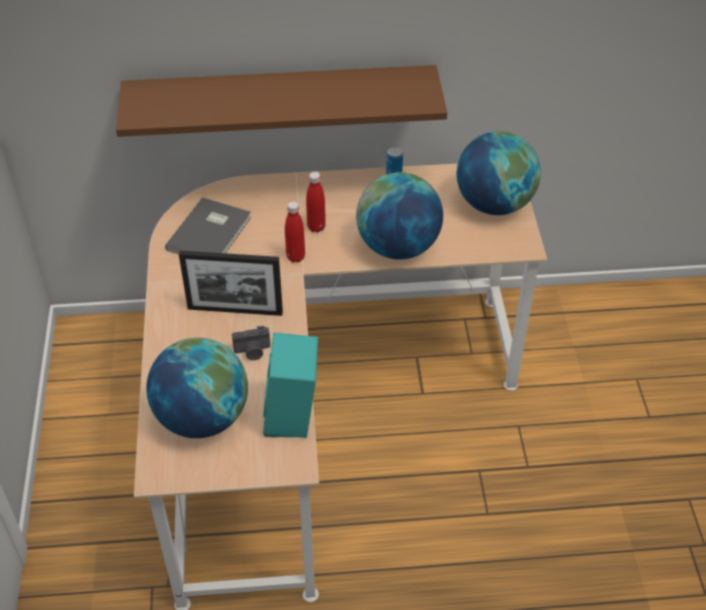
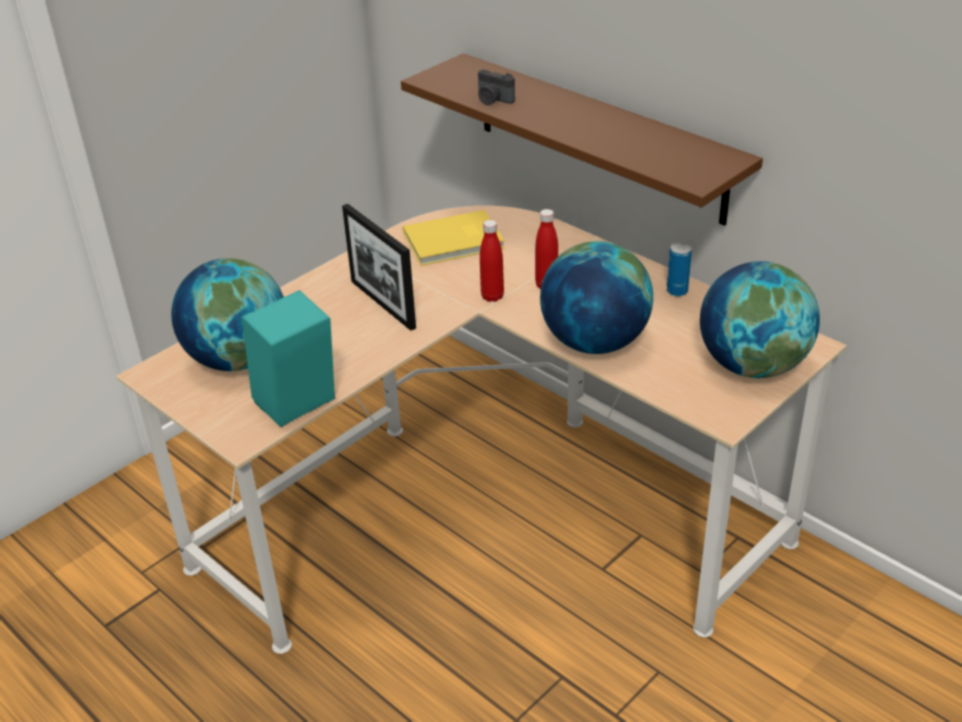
camera: 50 degrees right, 10 degrees down
(211, 233) = (455, 242): grey book -> yellow book
(253, 351) = (347, 340): camera -> camera (493, 100)

